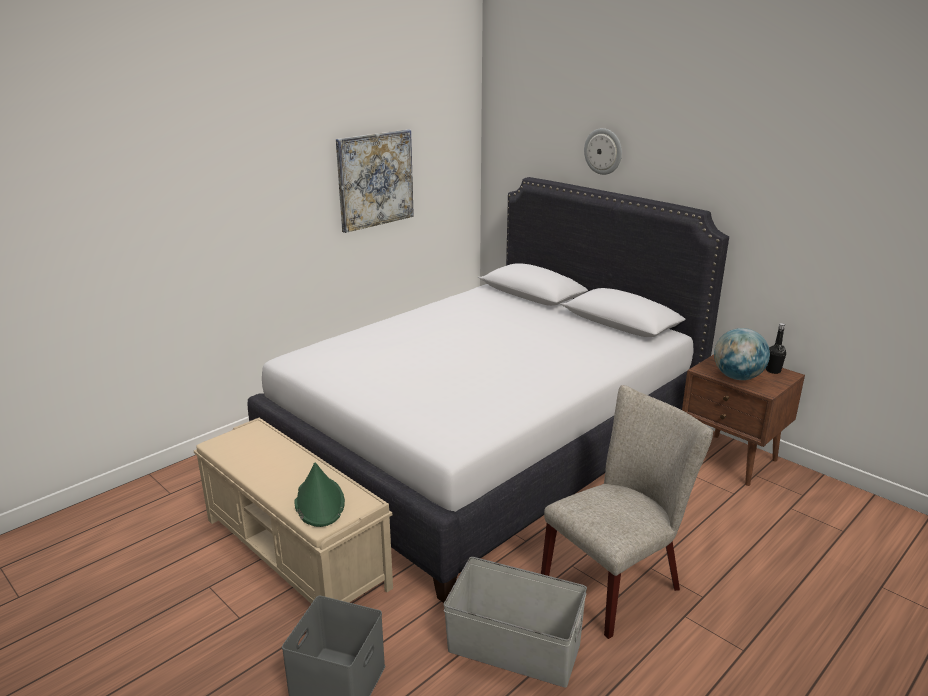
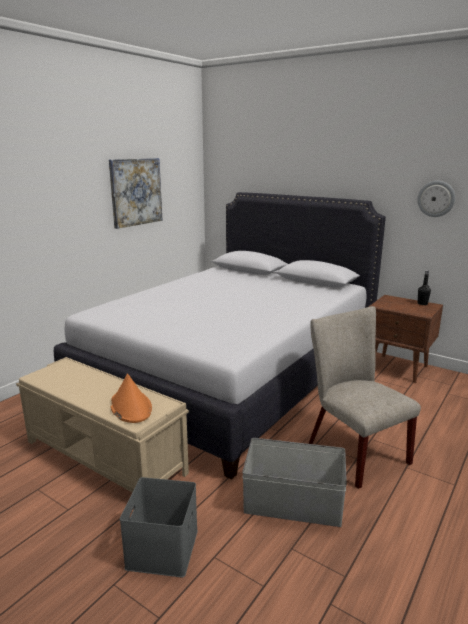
camera: 10 degrees left, 5 degrees down
(319, 502) = (130, 407): green hat -> orange hat
(603, 151) = (293, 169): wall clock -> wall clock (436, 198)
(617, 581) = (352, 450): beige chair -> beige chair turned 75 degrees counterclockwise
(737, 377) = (402, 308): globe -> none

